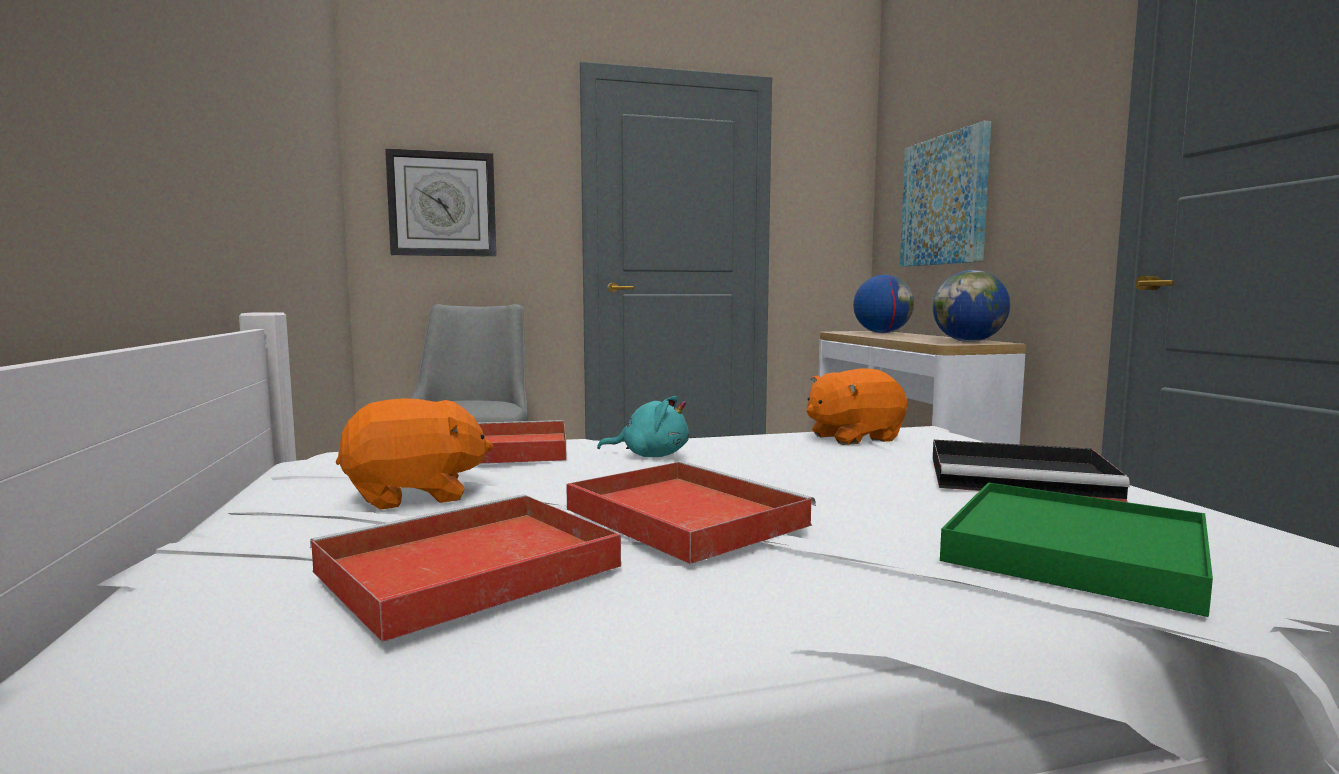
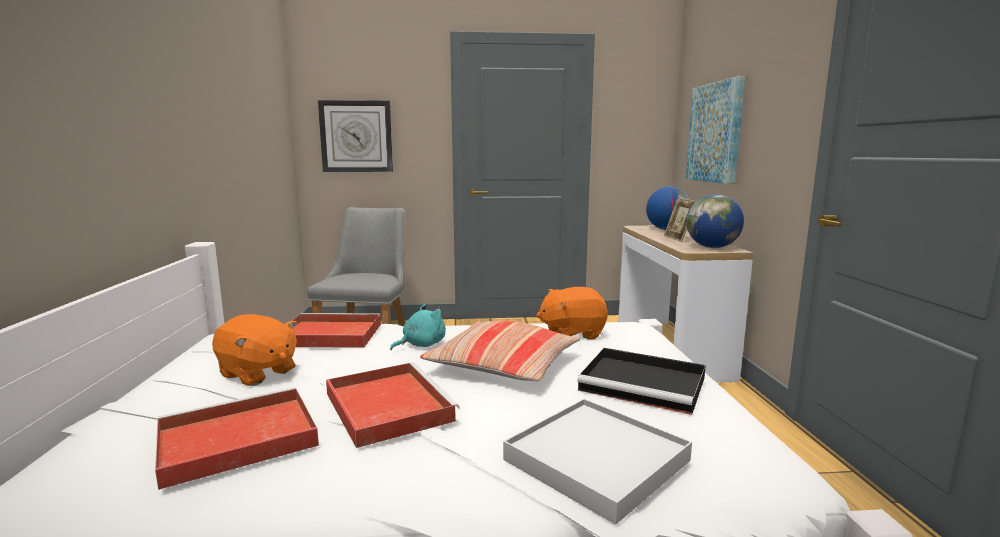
camera: 10 degrees right, 5 degrees up
(415, 496) = (257, 373): orange plush toy -> orange plush toy turned 45 degrees clockwise
(650, 456) = (421, 345): turquoise plush toy -> turquoise plush toy turned 60 degrees counterclockwise
(797, 470) = (503, 365): none -> pillow
(911, 337) = (678, 239): none -> picture frame
(1075, 552) = (596, 460): green tray -> white tray

